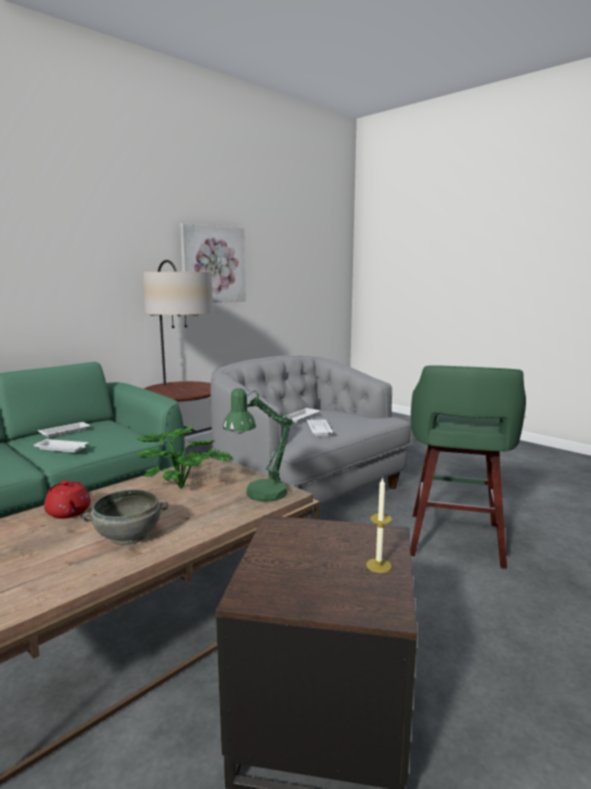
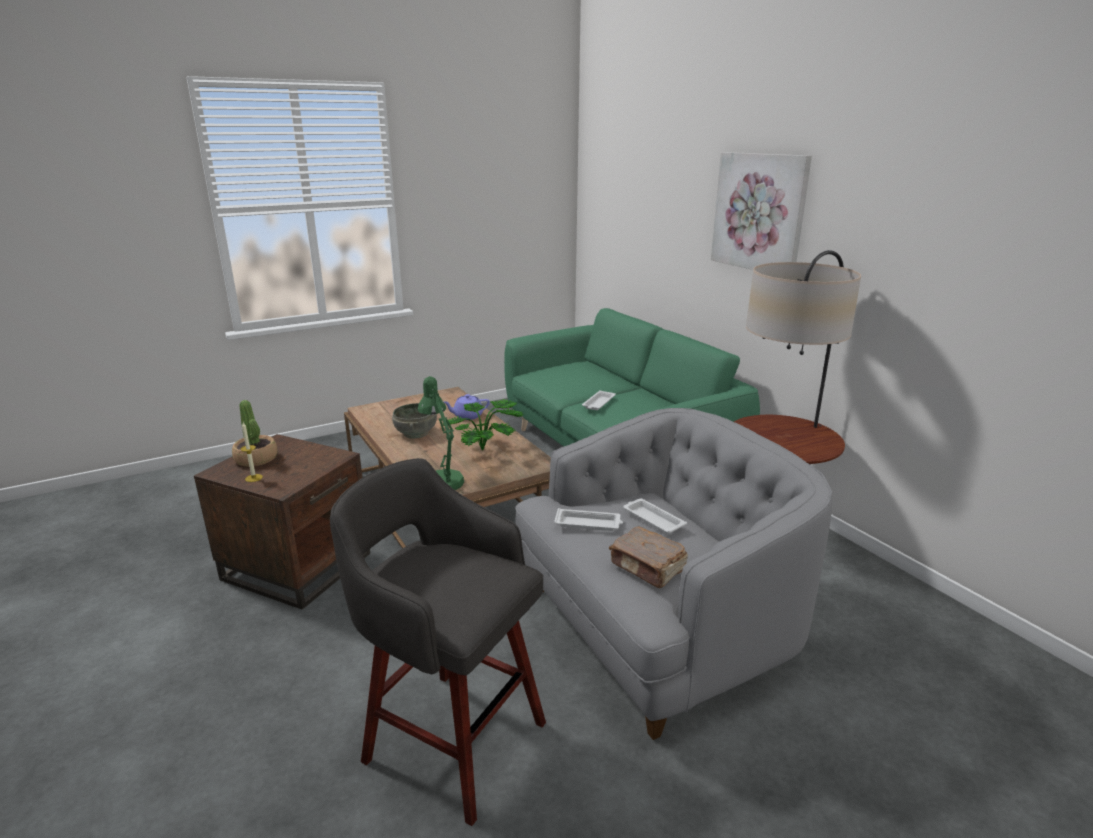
camera: 105 degrees right, 10 degrees up
(66, 432) = (646, 401): white tray -> none
(68, 513) = (467, 416): red teapot -> purple teapot
(213, 264) = (974, 272): picture -> picture (759, 212)
(323, 588) = (256, 459): none -> potted plant
(354, 417) = (648, 567): none -> brown book
(454, 541) = (451, 738): green stool -> grey stool

